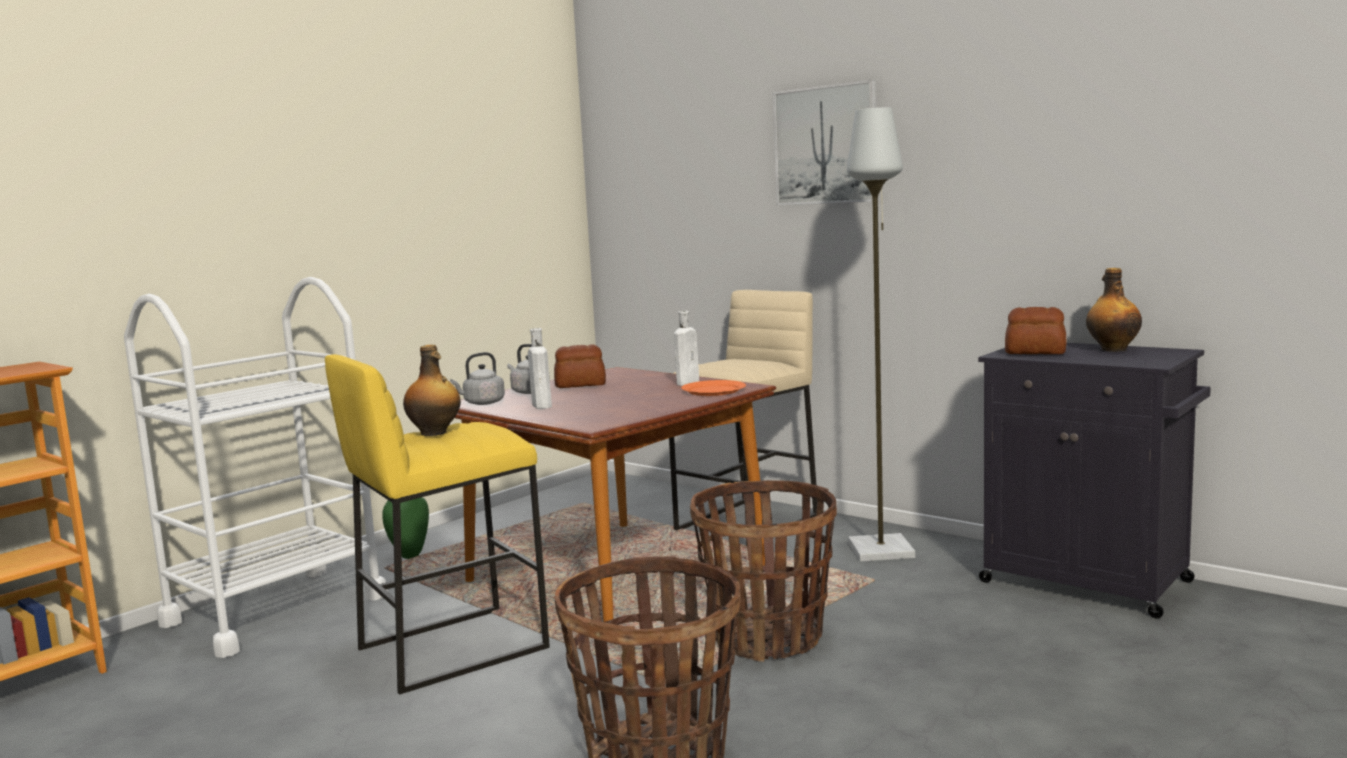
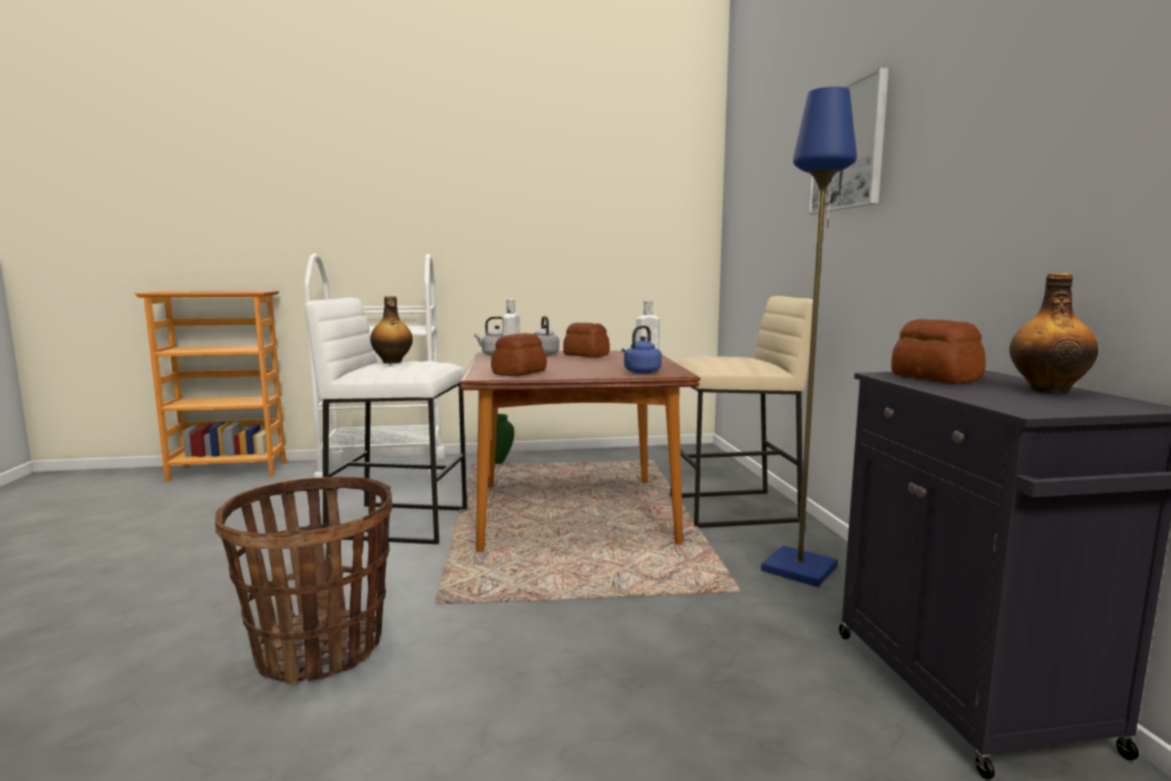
camera: 40 degrees right, 0 degrees up
(452, 647) = (399, 522): yellow stool -> white stool
(613, 414) = (520, 373): none -> bread
(714, 391) = (641, 372): orange plate -> blue kettle
(768, 637) = (564, 599): basket -> none
(881, 550) = (800, 568): grey floor lamp -> blue floor lamp

